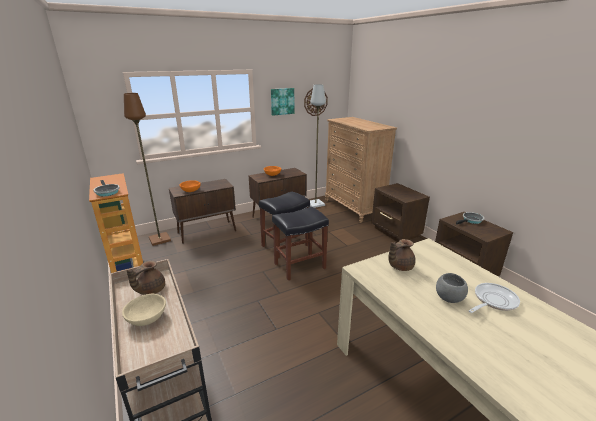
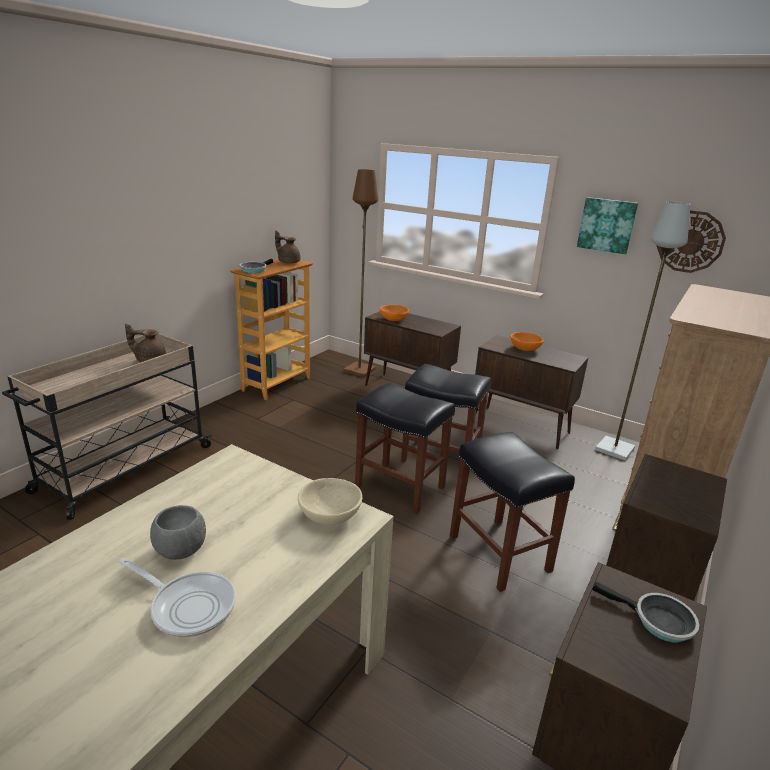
camera: 60 degrees right, 0 degrees up
(147, 318) = (105, 372): beige bowl -> beige bowl (330, 515)
(365, 257) = (498, 552): none -> black stool
(399, 266) = (260, 492): brown teapot -> brown teapot (288, 262)

